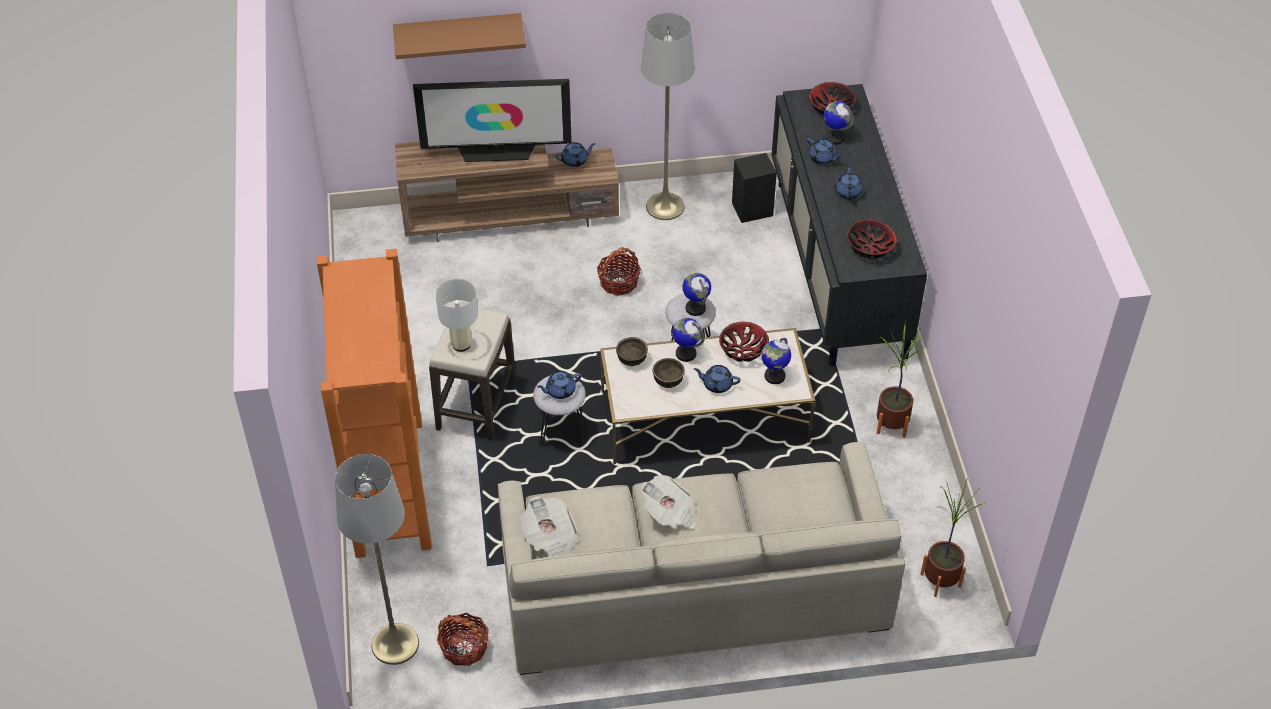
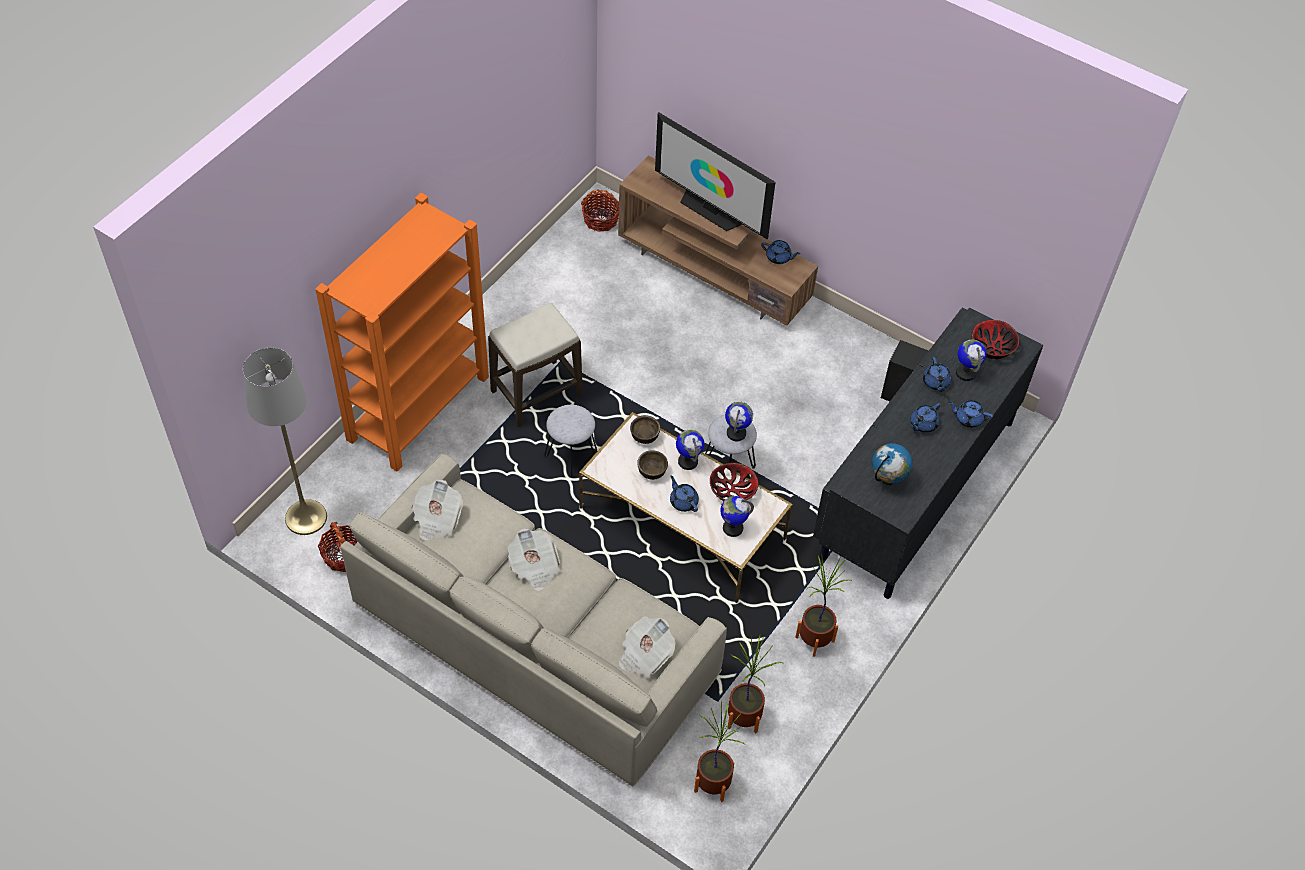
camera: 40 degrees right, 5 degrees up
(458, 33) = (716, 92): brown shelf -> none
(461, 345) = (521, 335): white table lamp -> none
(560, 390) = (571, 421): blue teapot -> blue teapot (968, 418)
(619, 282) = (735, 377): basket -> basket (601, 220)
(665, 206) = (836, 343): grey floor lamp -> none
(826, 510) = (644, 654): none -> newspaper
(870, 247) = (887, 480): bowl -> globe
(908, 517) = (744, 717): none -> potted plant

